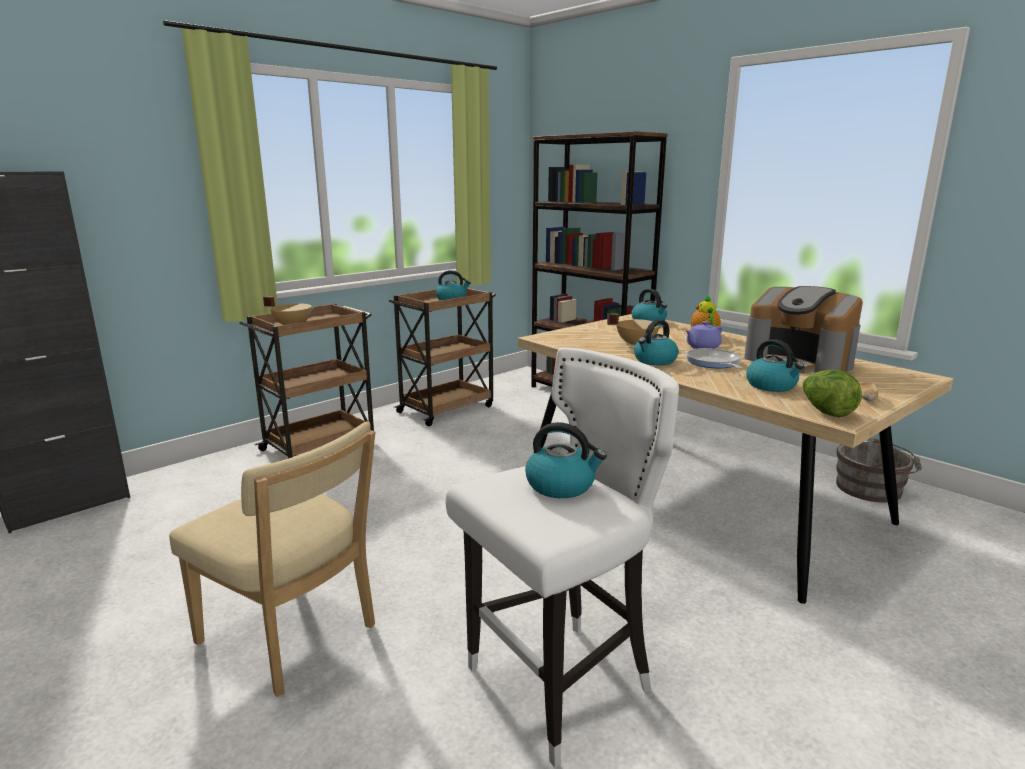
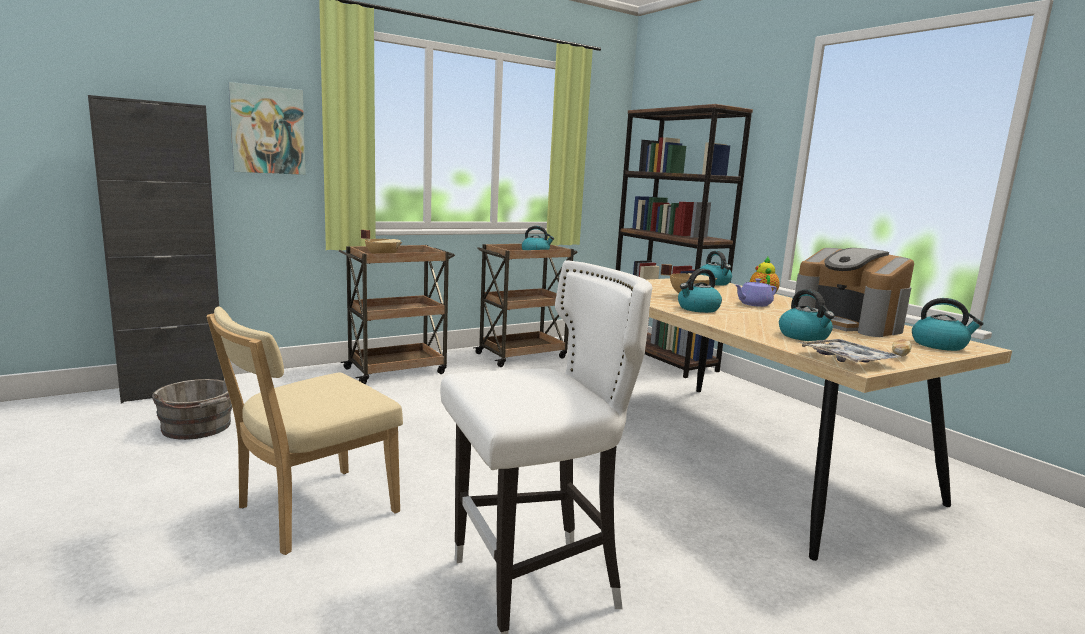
camera: 10 degrees right, 5 degrees down
(137, 191) = (267, 130): none -> picture
(293, 638) = (310, 512): beige chair -> beige chair turned 90 degrees clockwise
(561, 485) = (543, 382): kettle -> kettle (939, 345)
(713, 363) = (756, 315): frying pan -> none
(825, 412) = (846, 359): lettuce -> tray
(872, 489) = (933, 472): grey bucket -> grey bucket (199, 428)

